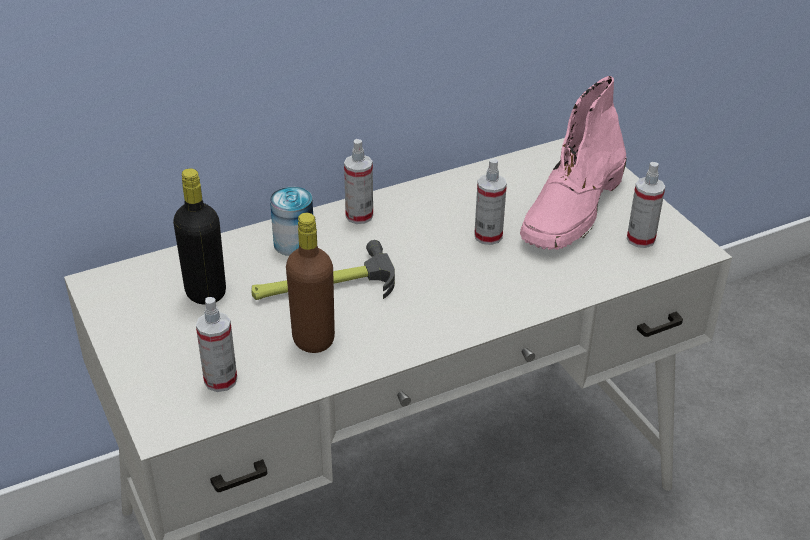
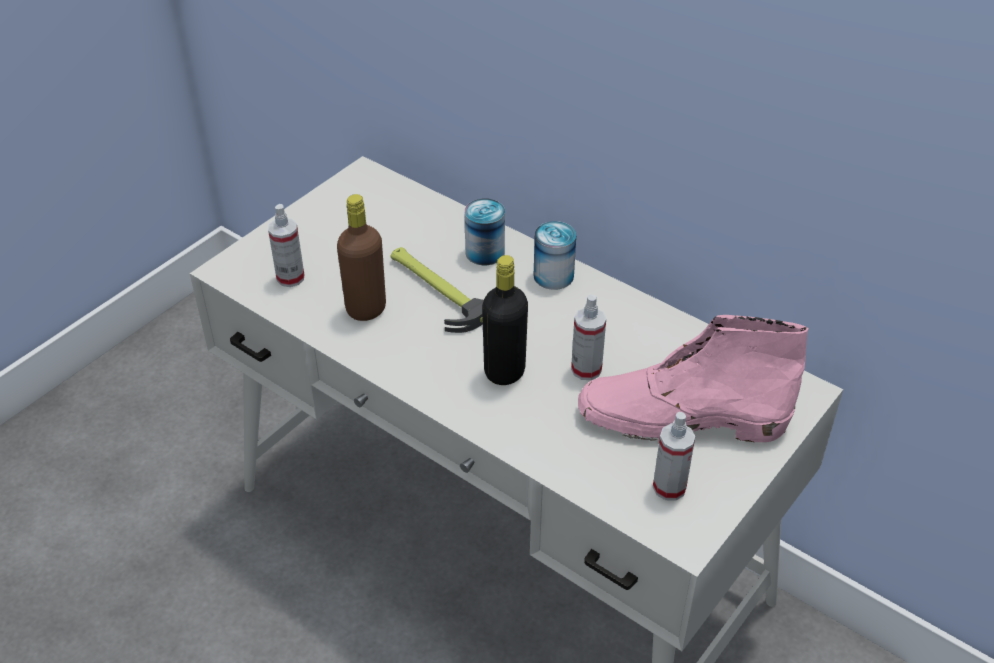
camera: 65 degrees right, 5 degrees up
(206, 293) = (387, 230): black bottle -> black bottle (504, 371)
(359, 216) = (553, 276): spray bottle -> can

